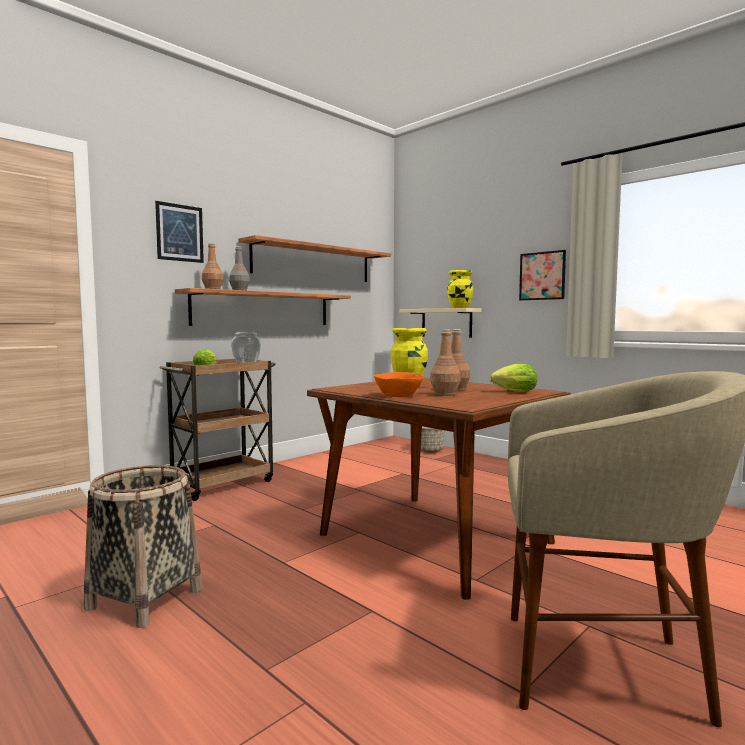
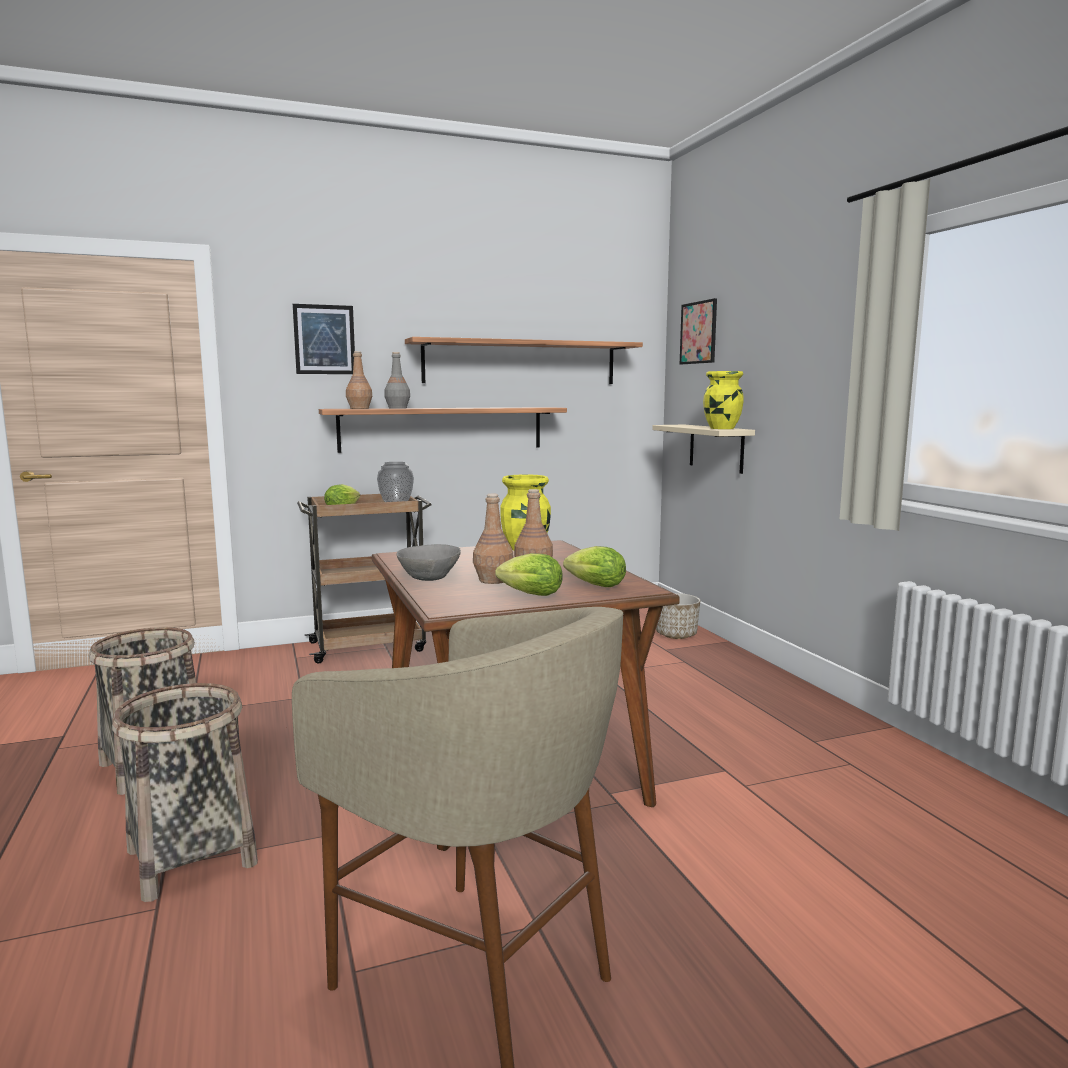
camera: 25 degrees right, 5 degrees up
(282, 656) = (192, 857): none -> basket
(398, 396) = (428, 578): orange bowl -> grey bowl
(491, 398) = (527, 594): none -> lettuce
(542, 276) = (827, 384): picture -> picture (698, 332)

